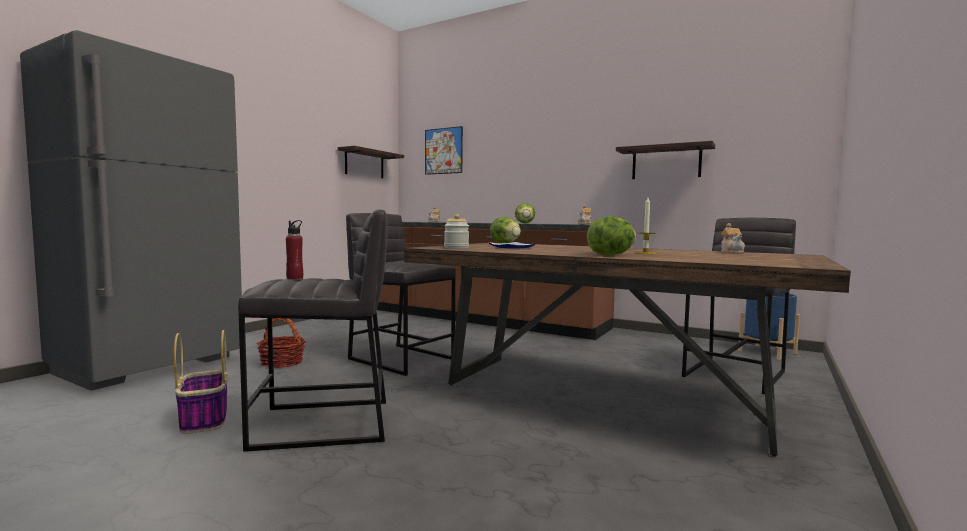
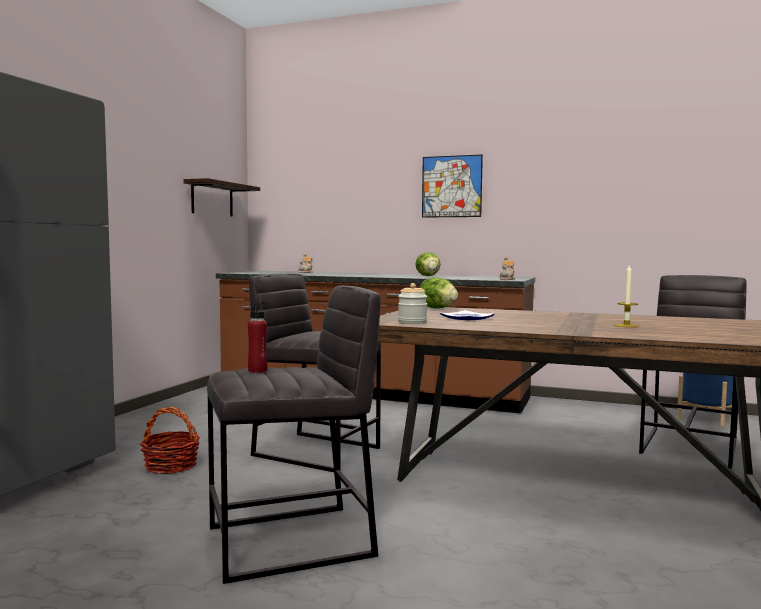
camera: 10 degrees left, 0 degrees up
(204, 419) = (137, 548): basket -> none
(443, 151) = (311, 183): picture -> picture (451, 186)
(611, 255) = (602, 331): lettuce -> none
(666, 163) = (589, 206): shelf -> none
(732, 252) = (703, 320): teapot -> none

